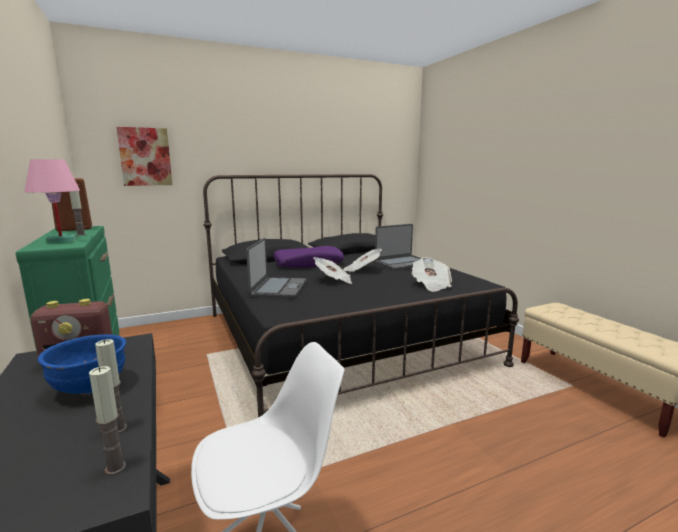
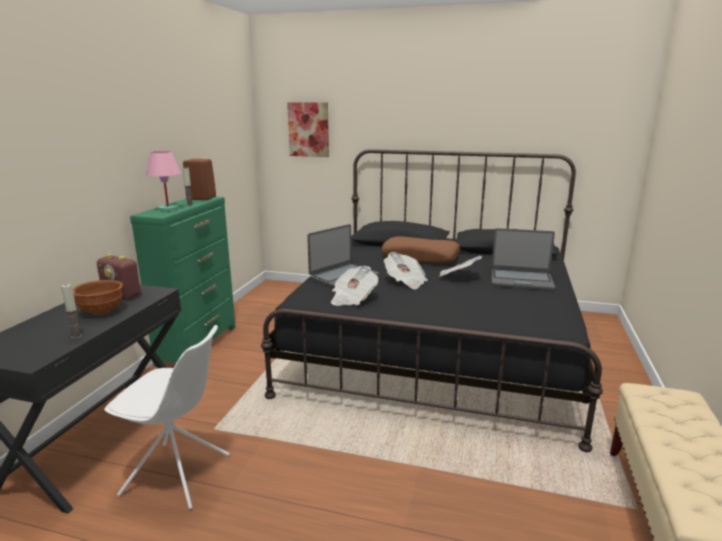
camera: 40 degrees right, 5 degrees up
(91, 388) = (102, 312): blue bowl -> brown bowl
(115, 468) = (49, 353): candle -> none
(308, 264) = (420, 257): purple pillow -> brown pillow
(431, 285) = (492, 314): newspaper -> newspaper (352, 298)

